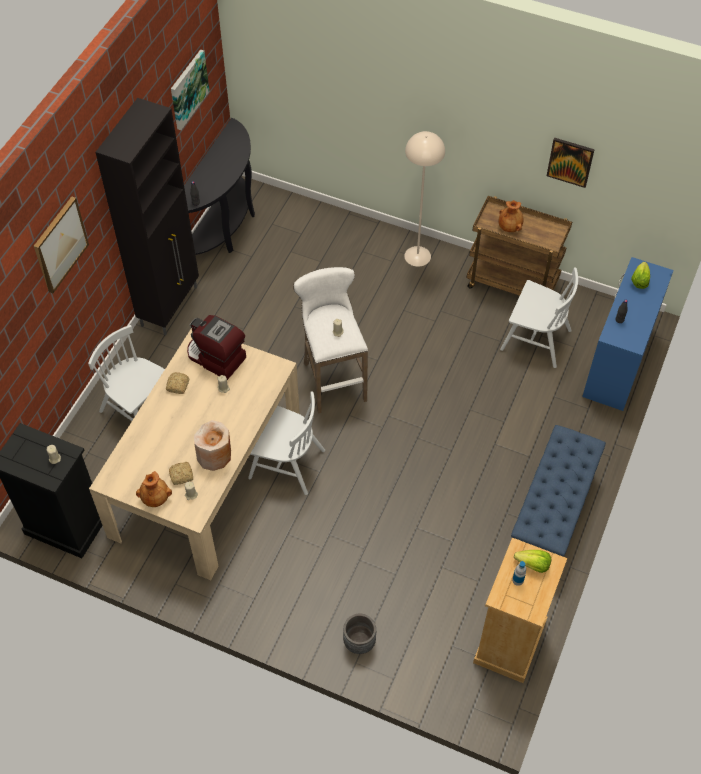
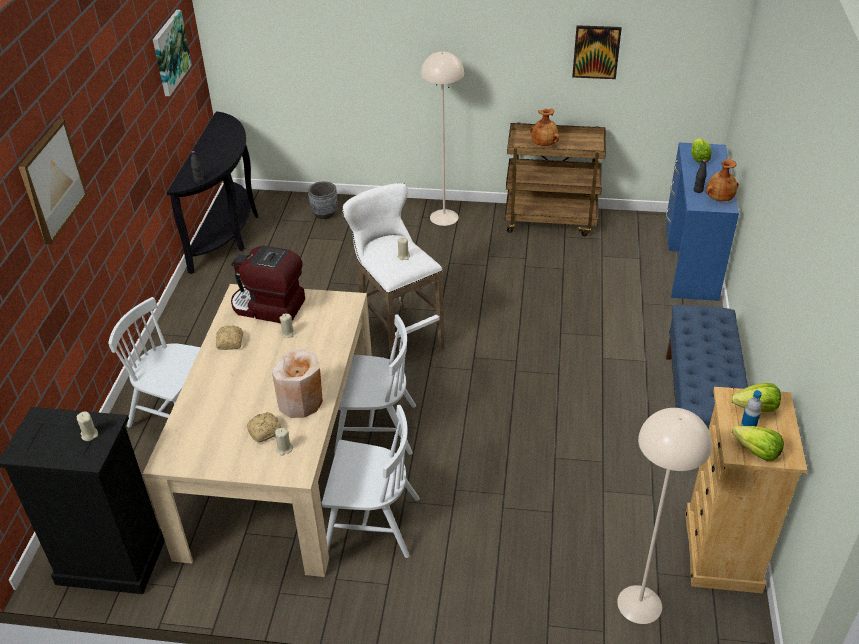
camera: 15 degrees left, 15 degrees down
(155, 498) = (237, 463): brown vase -> brown vase (719, 198)
(170, 305) = (187, 309): black cabinet -> none
(359, 642) = (542, 600): grey planter -> grey planter (324, 213)
(428, 665) = (639, 604): none -> beige floor lamp
(513, 601) = (756, 452): none -> lettuce
(535, 339) = (597, 260): white chair -> white chair (372, 523)

